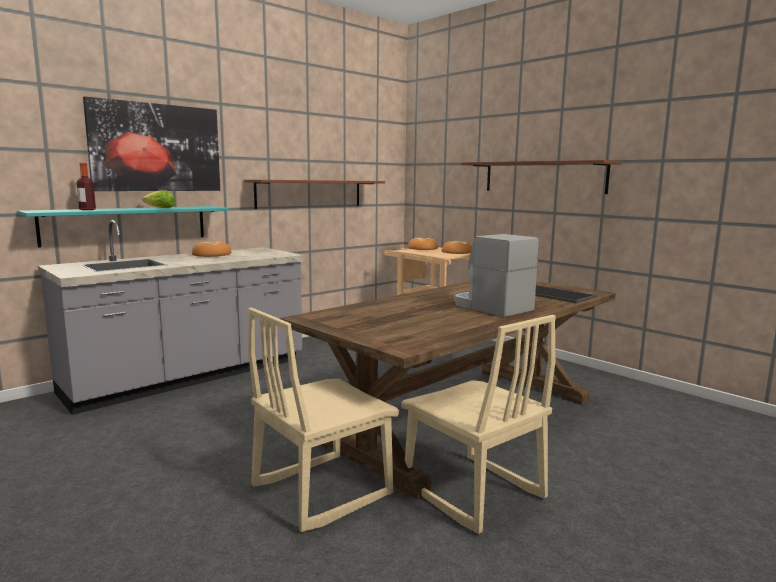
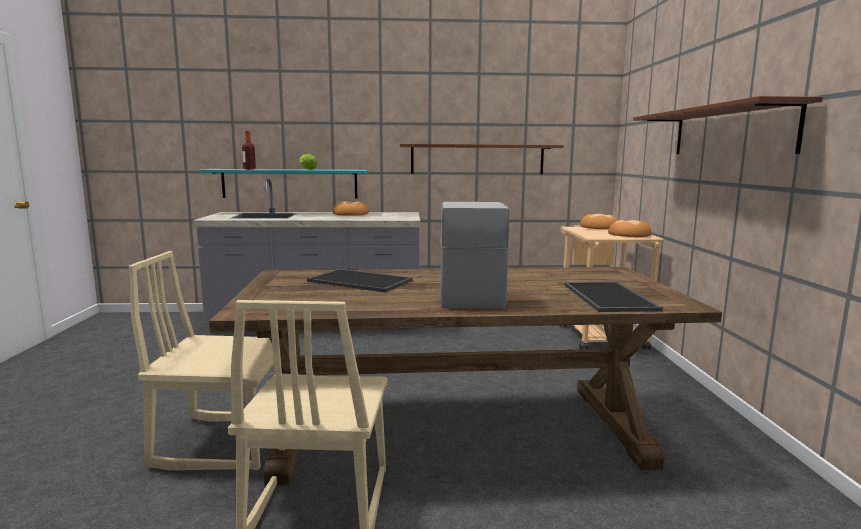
camera: 40 degrees right, 0 degrees up
(156, 148) = (317, 116): picture -> none
(392, 311) = (361, 281): none -> tray

